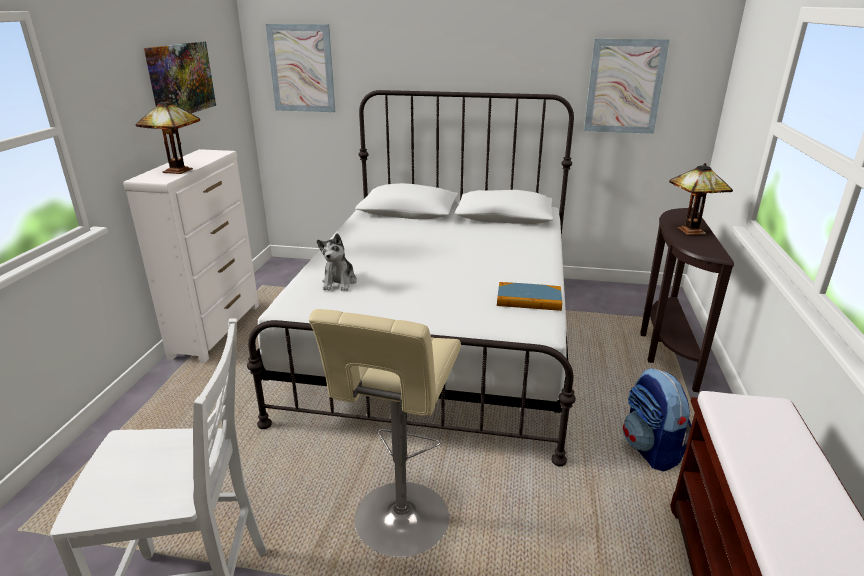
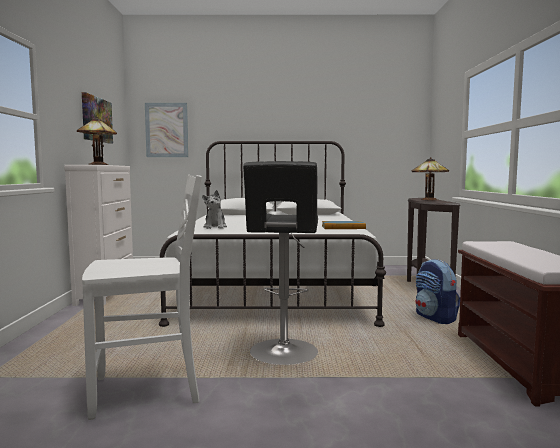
camera: 10 degrees left, 20 degrees down
(399, 523) = (283, 353): beige stool -> black stool
(624, 86) = (371, 137): picture -> none

